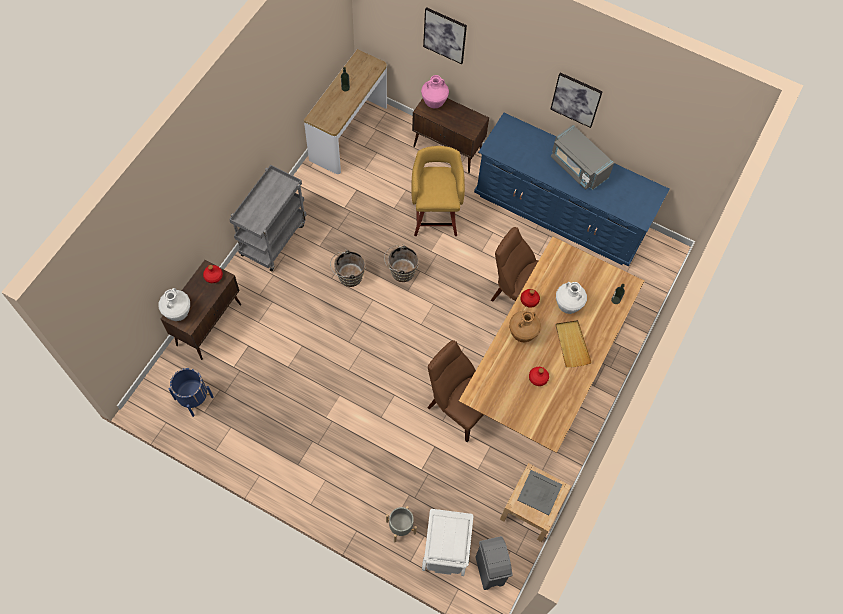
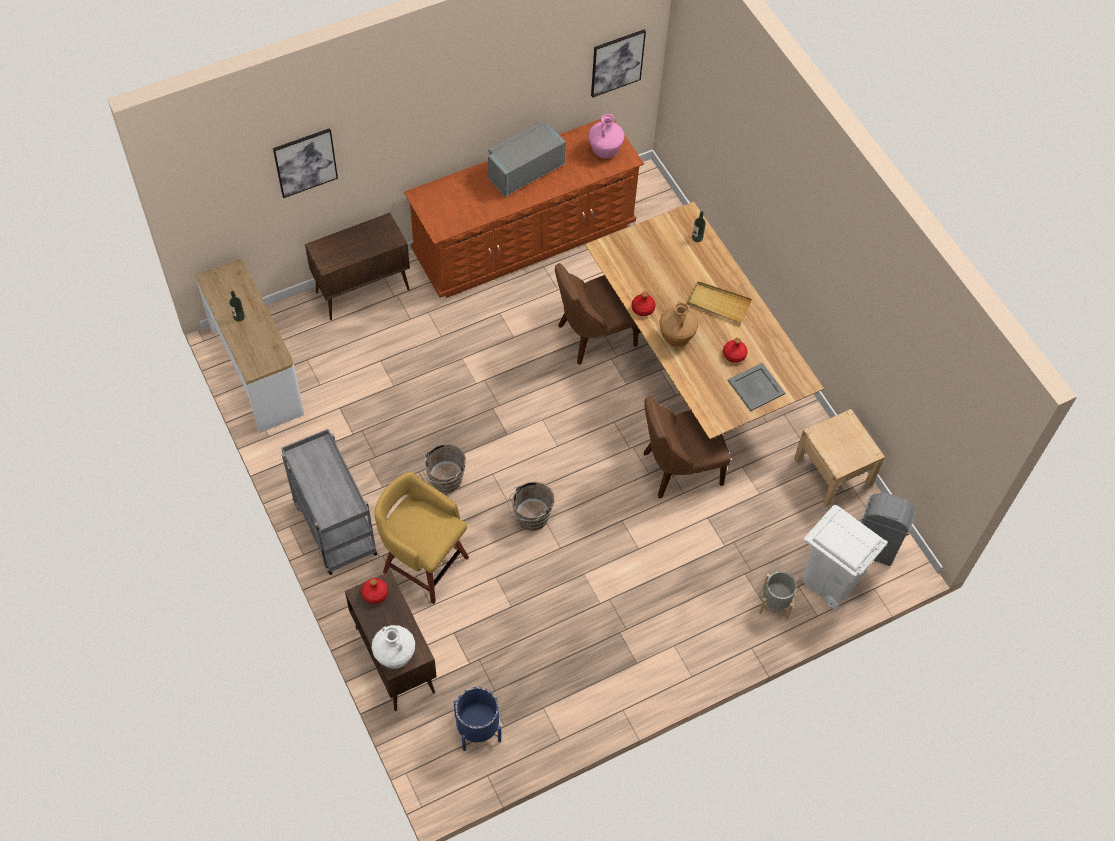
camera: 55 degrees left, 5 degrees down
(400, 271) = (478, 426): brown bucket -> brown bucket (530, 518)
(434, 103) = (327, 249): pink vase -> pink vase (605, 151)
(435, 215) = (435, 352): yellow stool -> yellow stool (423, 563)
(539, 492) = (840, 440): grey tray -> grey tray (756, 387)
(560, 212) = (524, 239): blue dresser -> brown dresser
(568, 306) = (674, 280): white vase -> none
(576, 99) = (481, 105): picture -> picture (617, 62)
(578, 167) = (525, 171): grey microwave -> grey microwave turned 150 degrees clockwise

